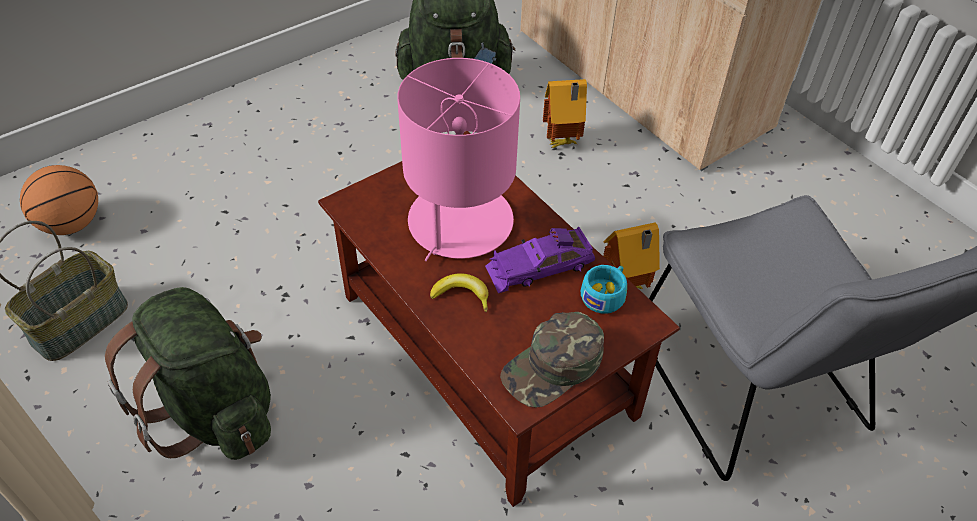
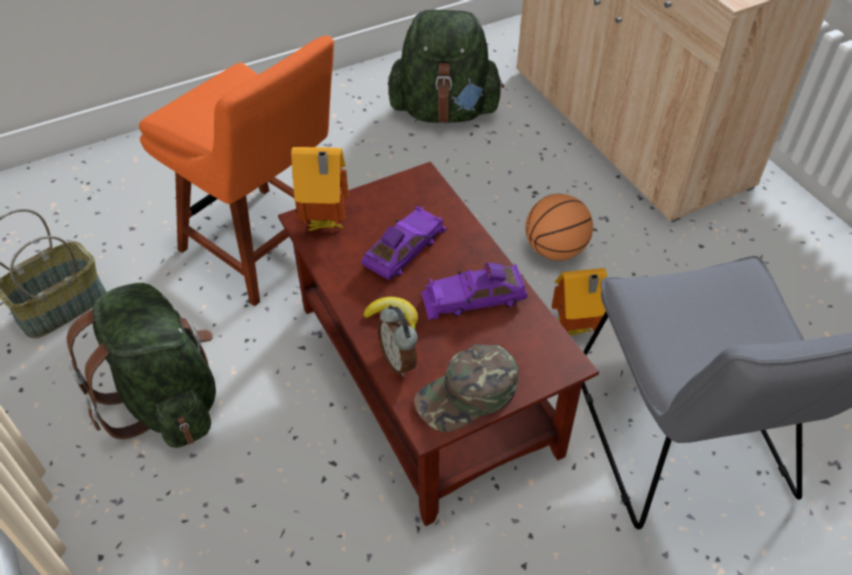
camera: 10 degrees right, 0 degrees up
(72, 224) = (70, 216): basketball -> basketball (555, 250)
(293, 237) = (266, 247): none -> orange chair
(459, 222) = (405, 249): pink table lamp -> purple toy car
(476, 339) = (399, 361): none -> alarm clock
(562, 142) = (537, 181): toy house -> toy house (326, 225)
(605, 294) = (532, 332): turquoise cup -> none

